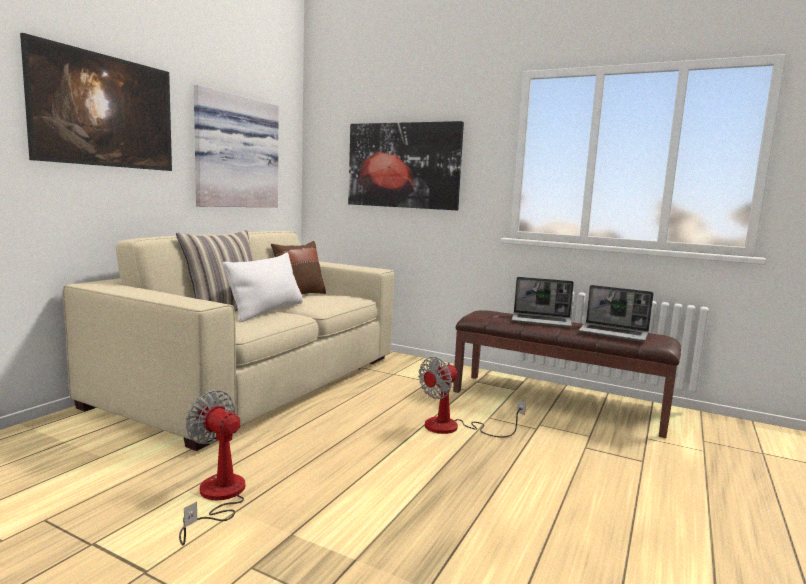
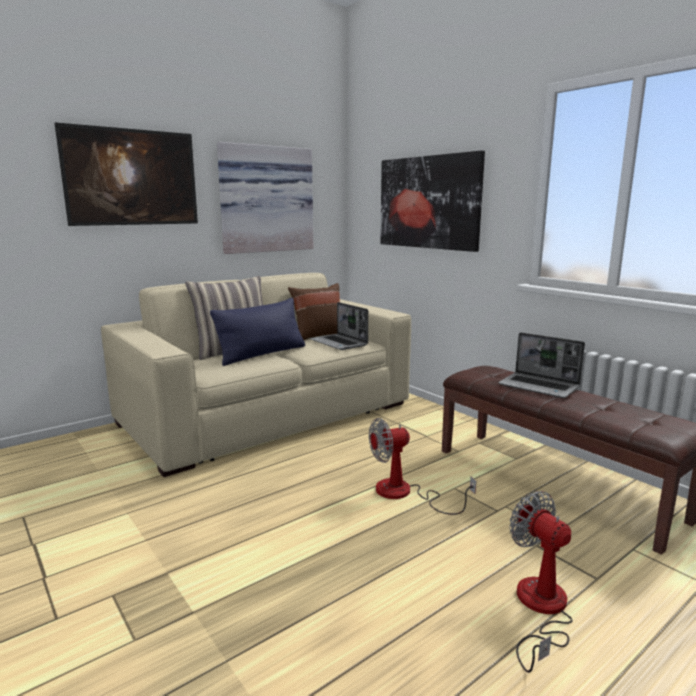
camera: 25 degrees right, 5 degrees up
(217, 497) = (142, 524): fan -> fan (540, 609)
(267, 311) = (262, 354): white pillow -> blue pillow
(614, 333) = (616, 413): laptop -> laptop (339, 343)

